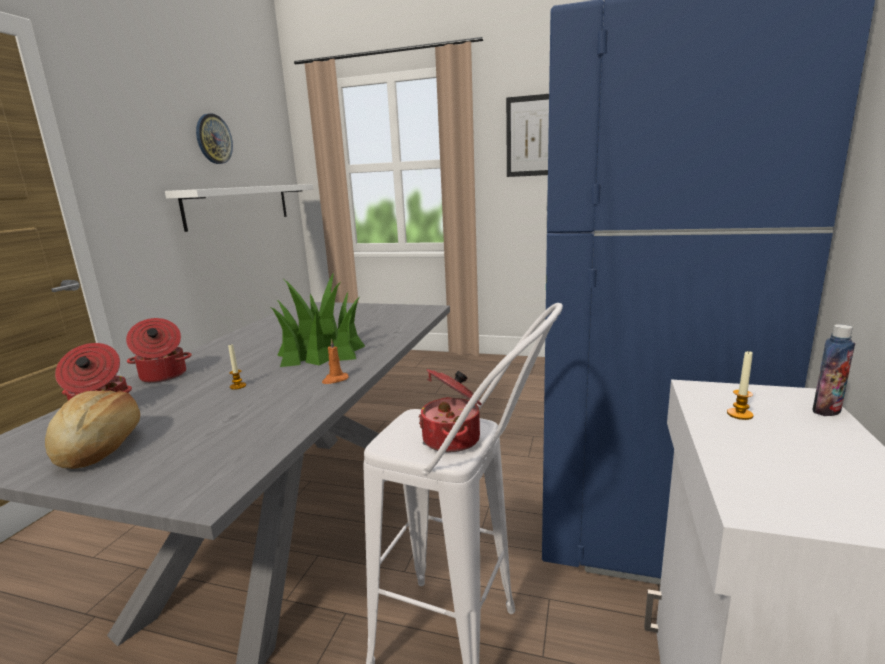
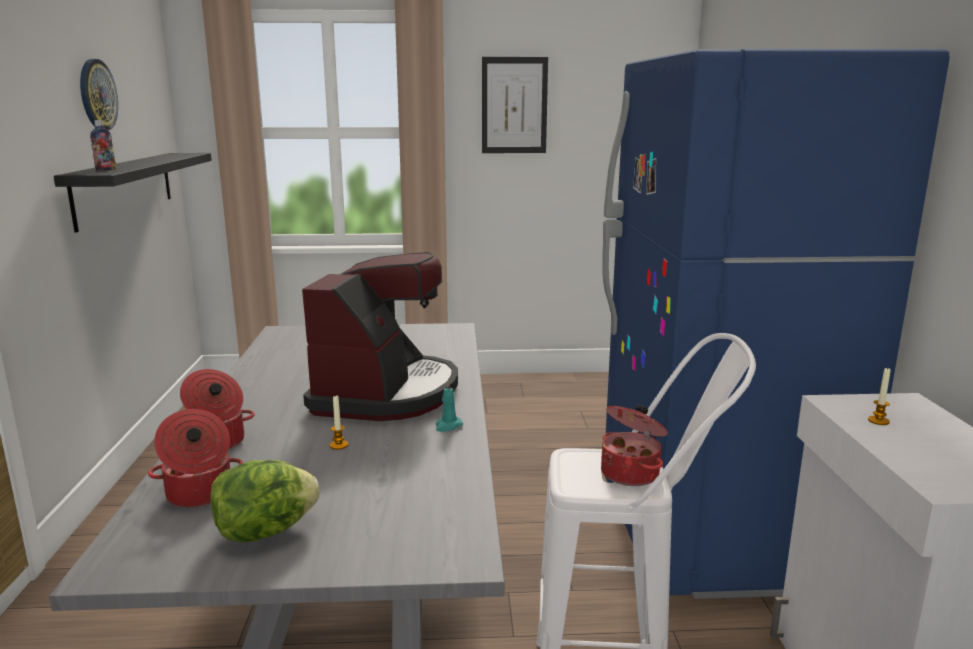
camera: 20 degrees left, 0 degrees up
(100, 446) = (265, 532): bread -> lettuce
(239, 205) = (125, 187): white shelf -> black shelf
(320, 351) = (386, 393): potted plant -> coffee machine
(335, 380) = (448, 426): orange candle -> turquoise candle
(826, 410) = (932, 411): bottle -> bottle (106, 169)

